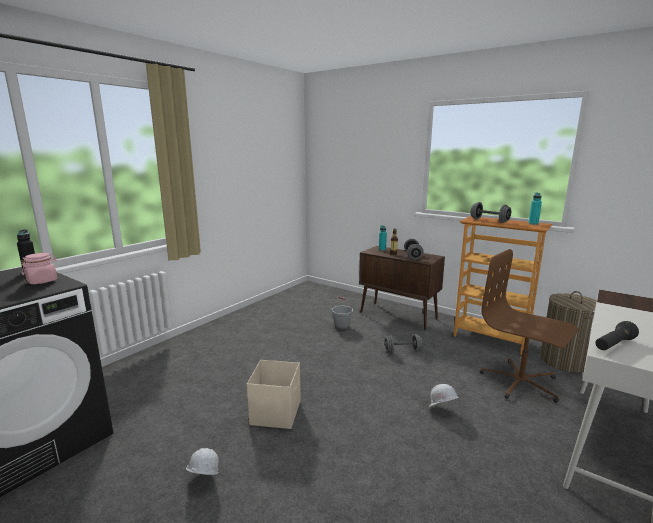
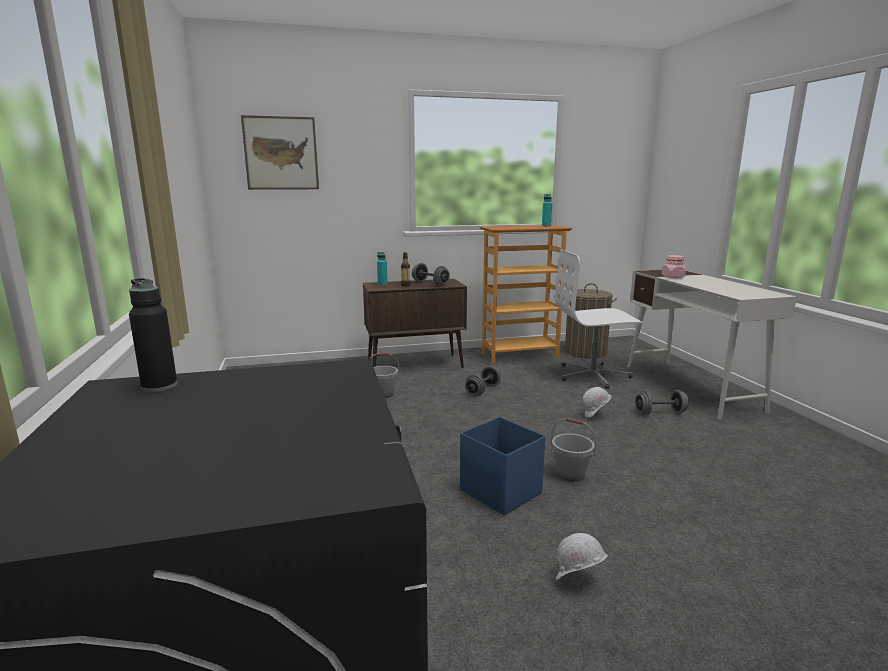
camera: 50 degrees left, 0 degrees up
(43, 281) = (272, 381): pink jar -> pink jar (672, 277)
(276, 412) = (500, 491): beige storage box -> blue storage box
(331, 432) = (571, 474): none -> grey bucket
(343, 152) = (281, 153): none -> picture
(489, 221) = (512, 227): grey dumbbell -> grey dumbbell (660, 413)
(520, 382) = (593, 375): brown office chair -> white office chair
(614, 345) = (730, 292): black flashlight -> none

